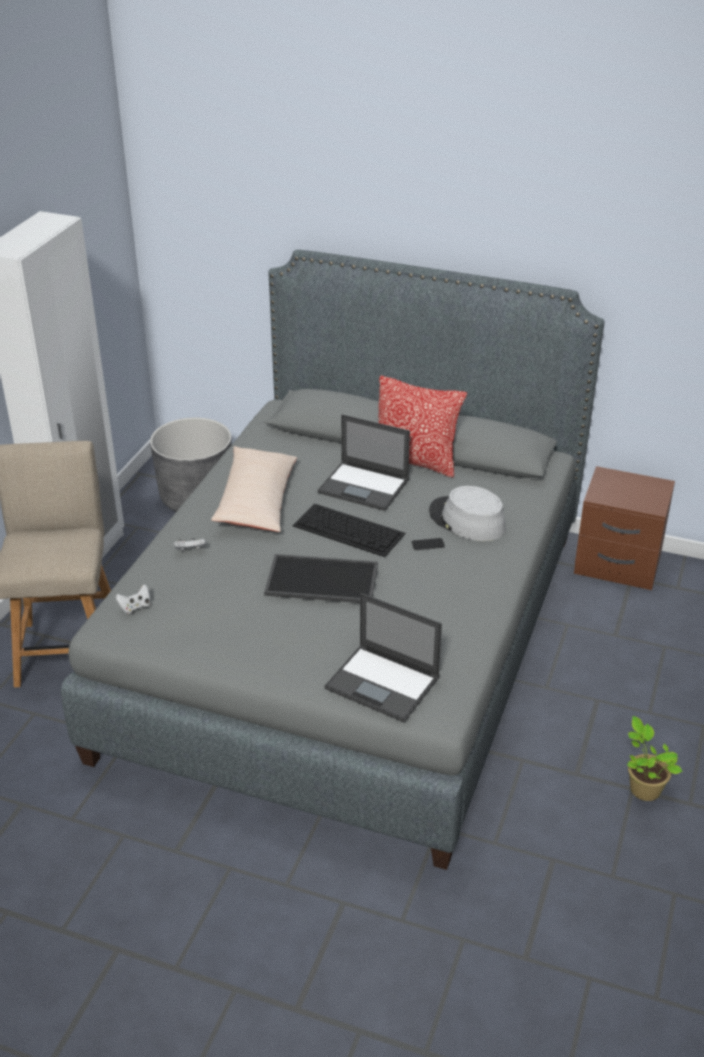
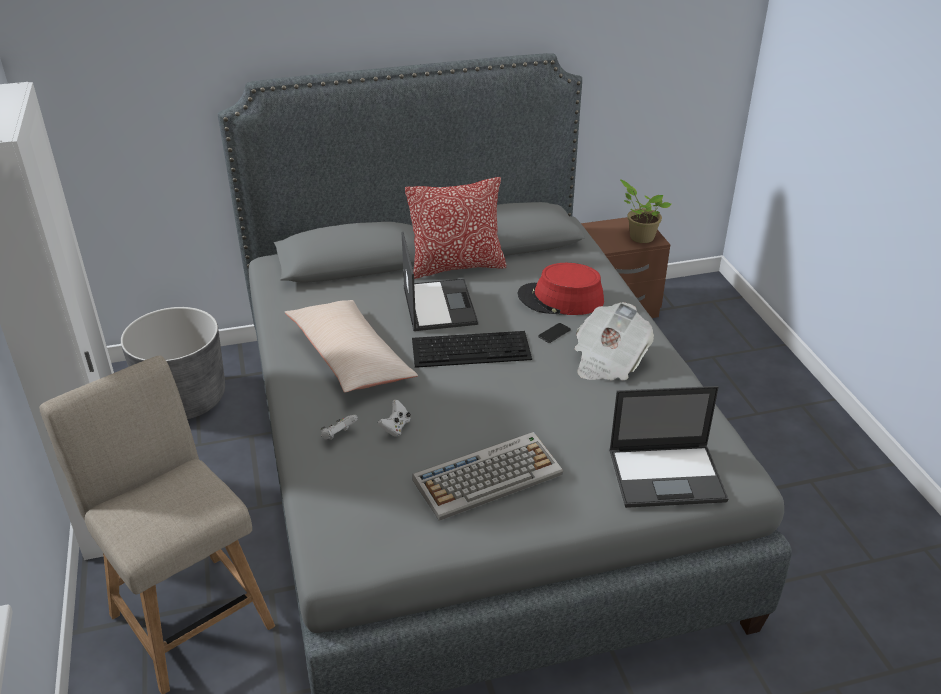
camera: 35 degrees left, 0 degrees up
(135, 607) = (346, 520): white game controller -> white game controller (395, 427)
(254, 622) = (488, 476): none -> keyboard
(320, 580) = (502, 406): tray -> none
(364, 486) = (439, 305): laptop -> laptop turned 90 degrees counterclockwise
(445, 583) = (608, 360): none -> newspaper
(466, 520) = (560, 299): grey hat -> red hat
(643, 788) = (817, 476): potted plant -> potted plant (640, 237)

